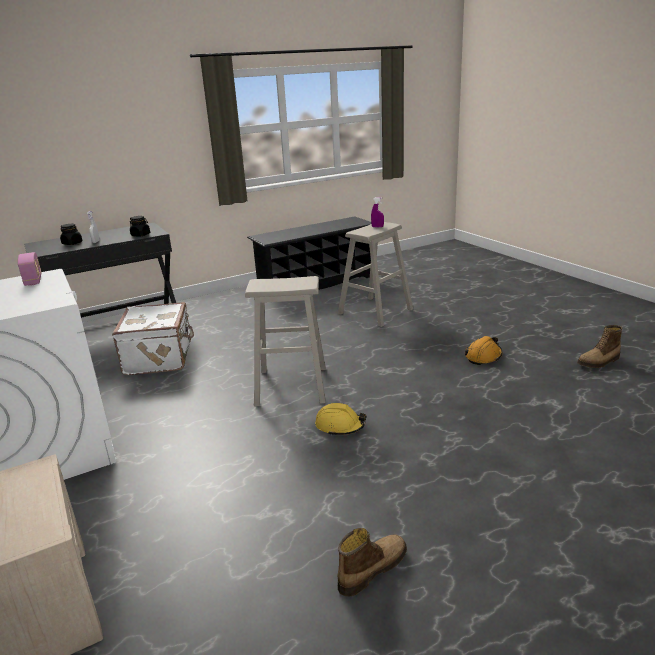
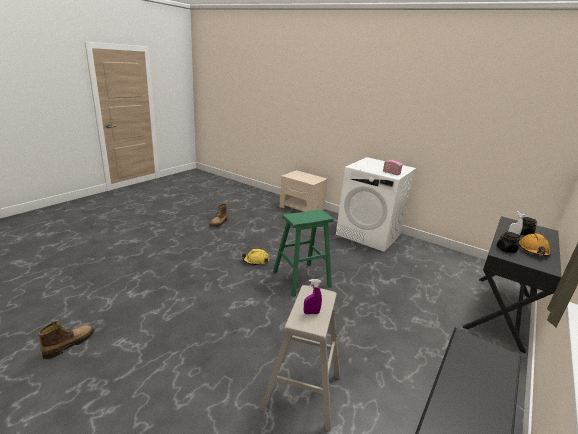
camera: 150 degrees right, 0 degrees up
(160, 358) = (408, 285): white suitcase -> none
(292, 386) = (301, 279): beige stool -> green stool
(483, 356) = (174, 331): orange hard hat -> orange hard hat (533, 250)

